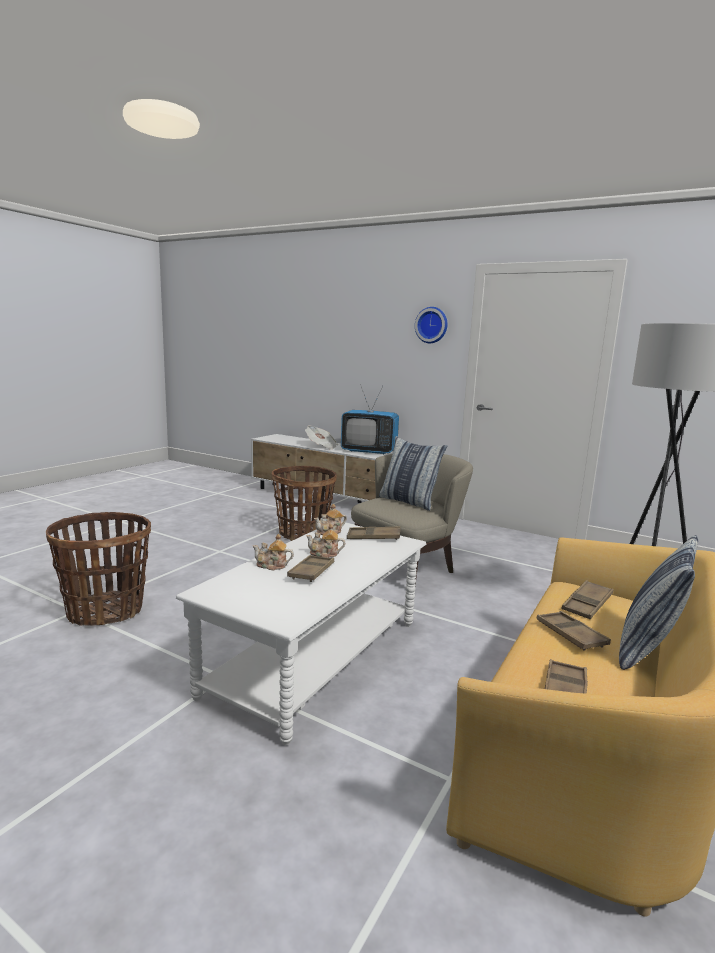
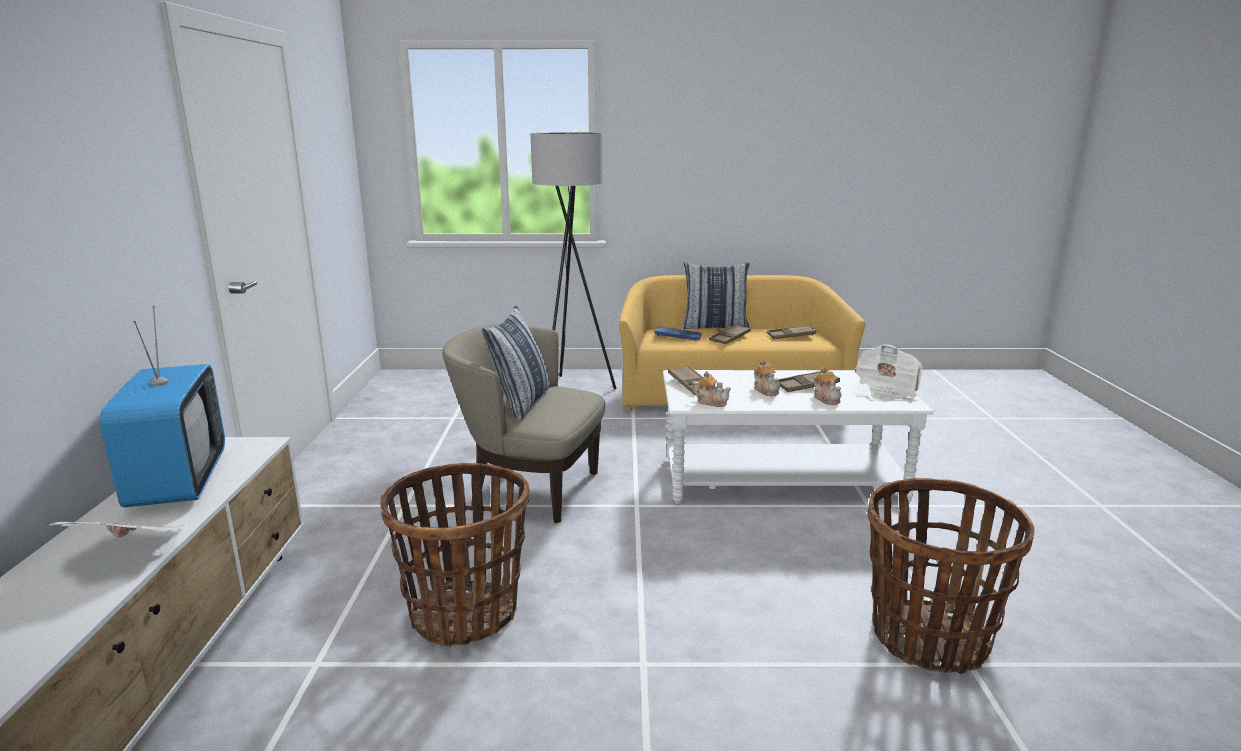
camera: 120 degrees left, 5 degrees up
(244, 597) = (886, 391): none -> newspaper
(432, 325) = (133, 136): wall clock -> none
(587, 604) = (678, 337): brown tray -> blue tray

